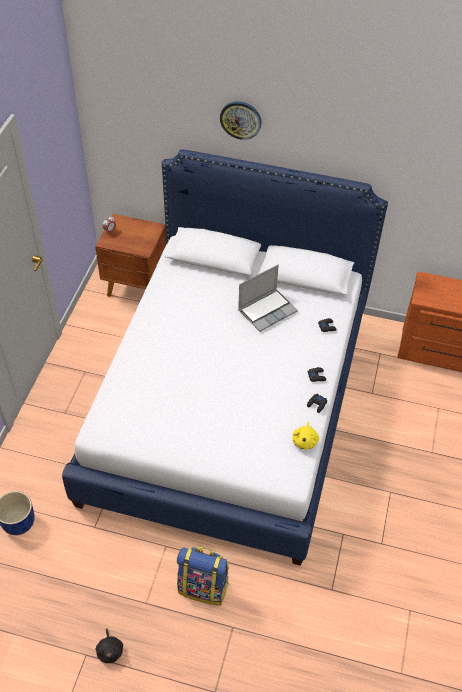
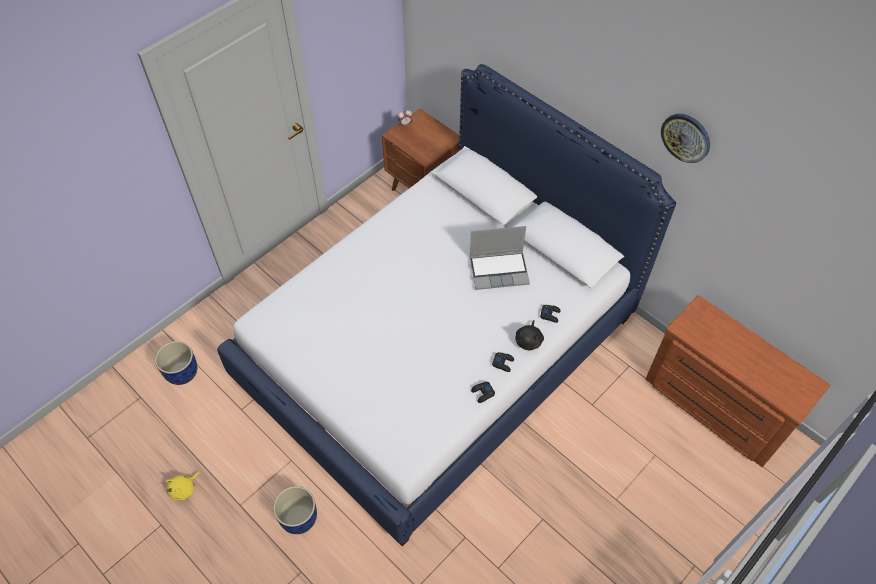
camera: 30 degrees right, 5 degrees up
(110, 650) = (182, 532): black plush toy -> black plush toy (529, 340)
(204, 587) = (299, 518): backpack -> blue planter
(240, 119) = (545, 52): wall clock -> wall clock (686, 137)
(305, 441) = (445, 425): yellow plush toy -> yellow plush toy (184, 489)

